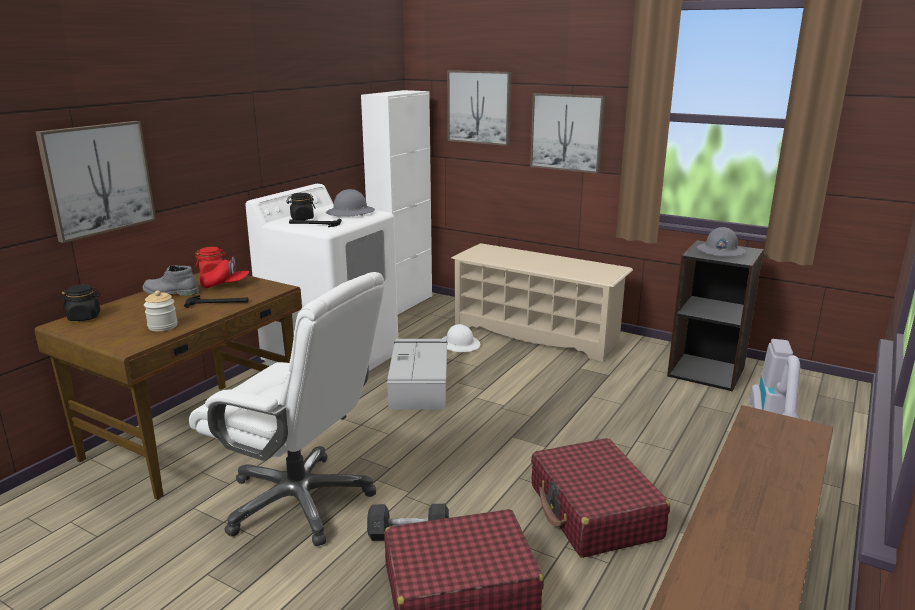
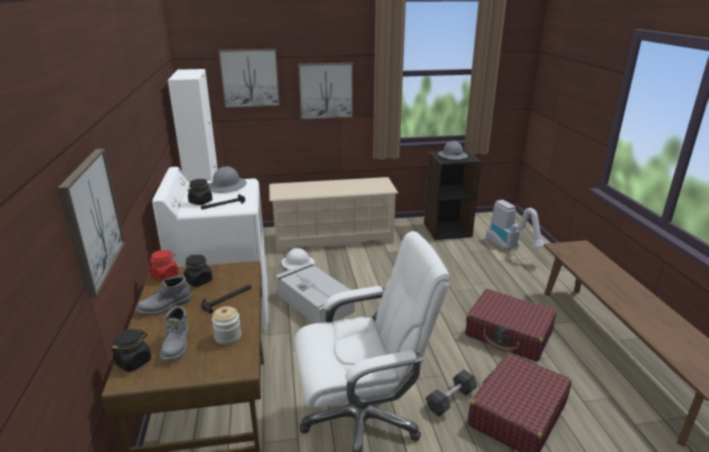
camera: 40 degrees left, 5 degrees up
(125, 318) = (177, 345): none -> grey boot
(225, 285) = (199, 281): red cap -> black jar

